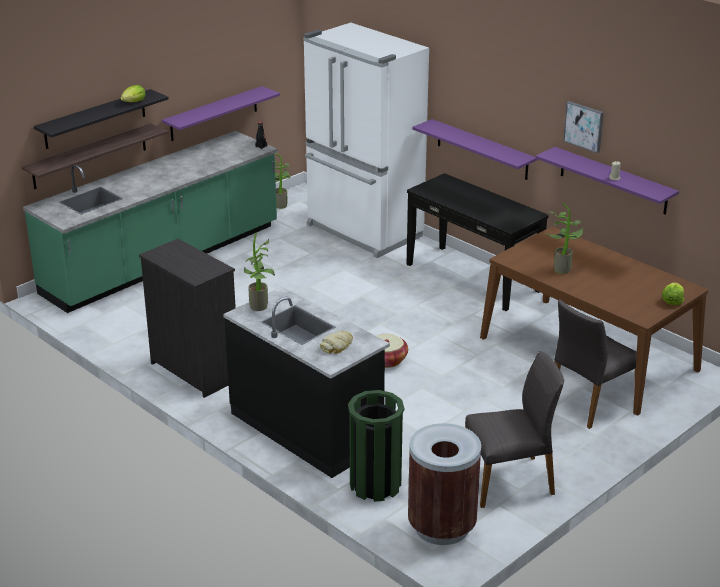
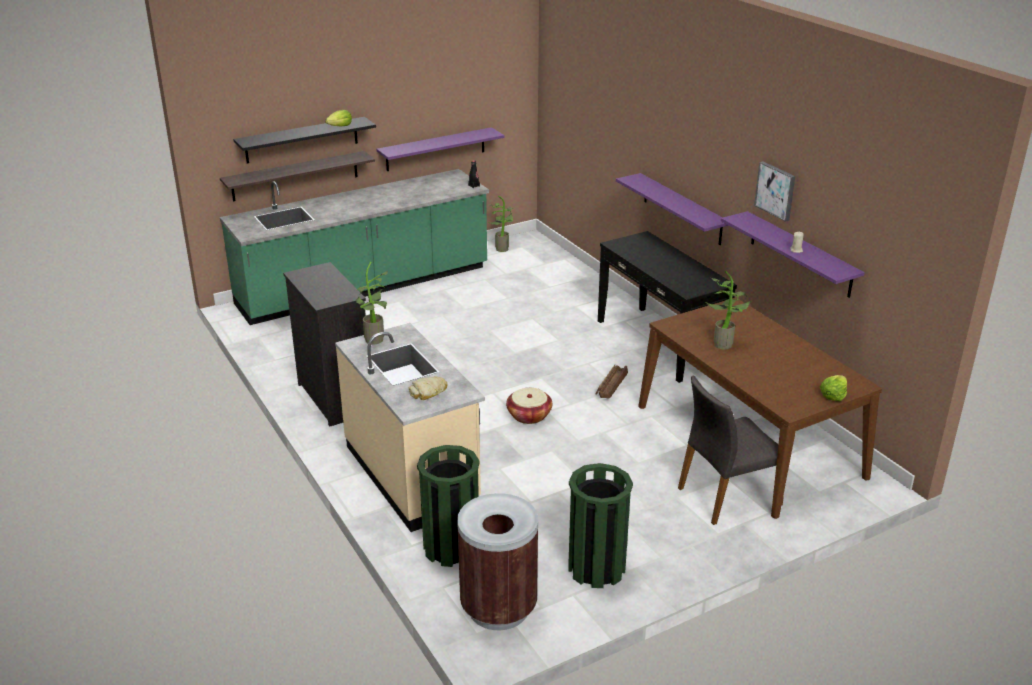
camera: 15 degrees right, 0 degrees up
(307, 429) = (413, 475): black counter -> beige counter
(363, 232) = (570, 283): white fridge -> none
(447, 323) = (611, 386): none -> crate
(509, 480) = (596, 568): grey chair -> green trash can

